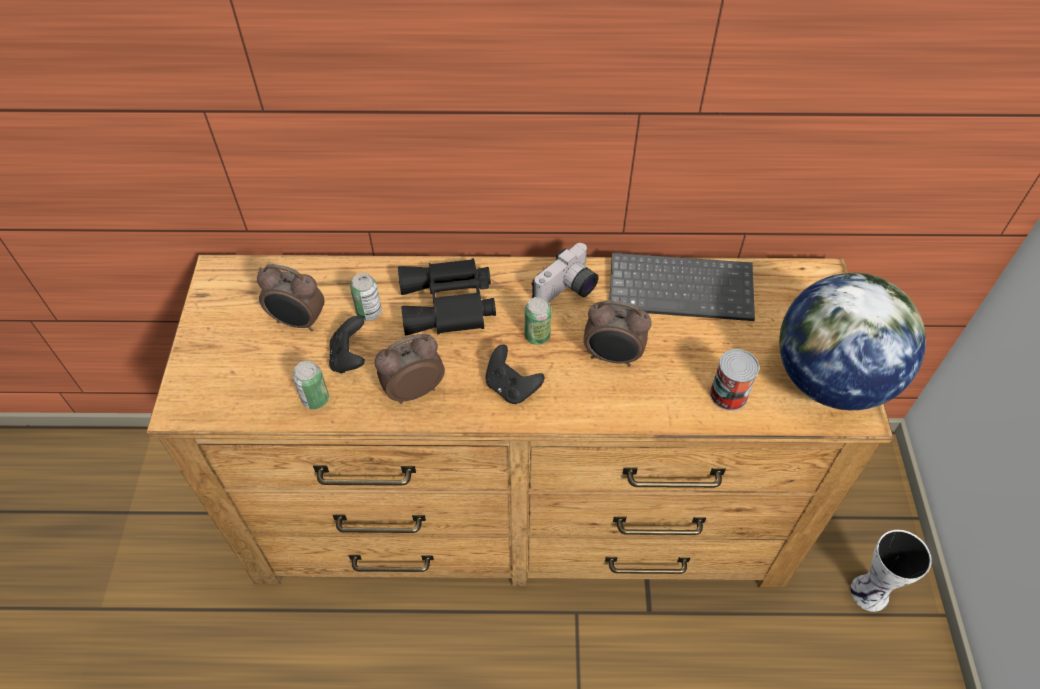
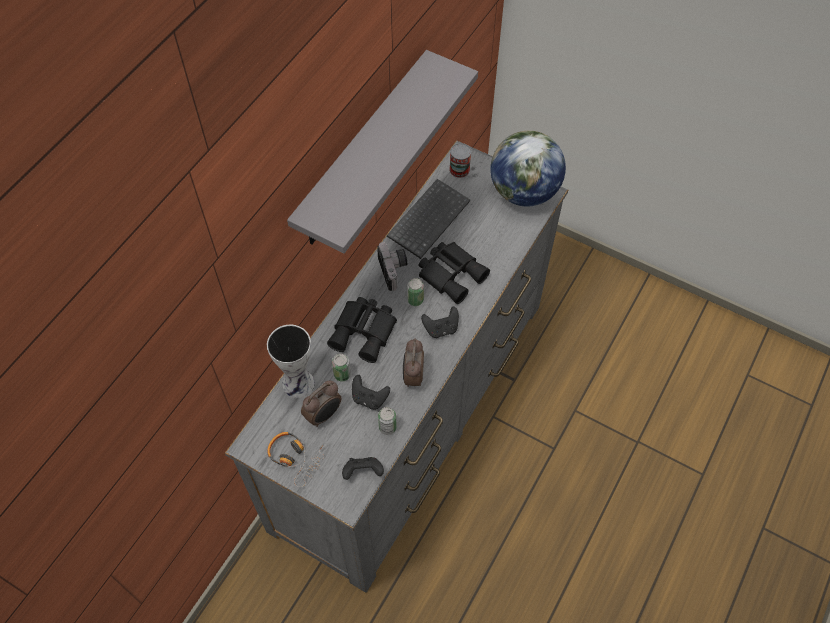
camera: 60 degrees left, 5 degrees up
(221, 323) = (295, 458): none -> headphones
(233, 404) = (363, 472): none -> black game controller
(520, 509) = (412, 412): brown dresser -> grey dresser
(606, 69) = (362, 152): none -> grey shelf
(612, 357) = (452, 273): alarm clock -> black binoculars
(728, 394) = (506, 237): can -> can (459, 170)
(871, 594) = (564, 271): vase -> vase (300, 383)

